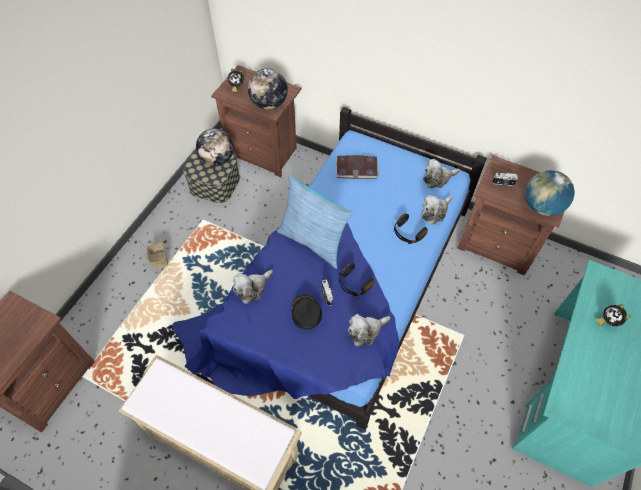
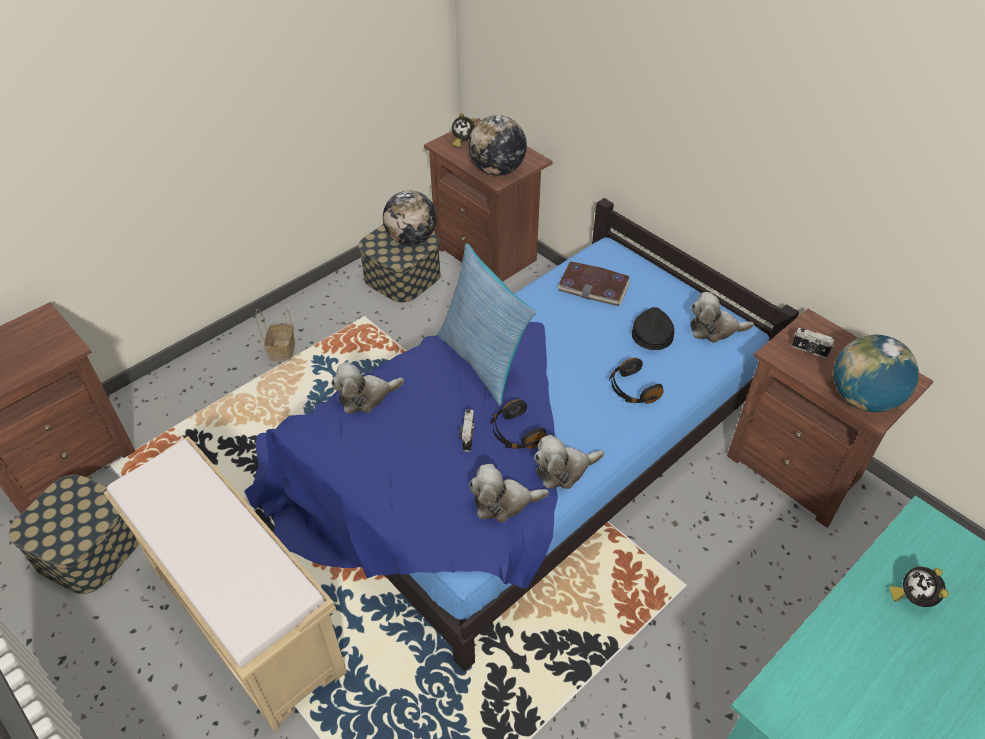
camera: 20 degrees right, 10 degrees down
(97, 437) = (88, 549): none -> storage box
(306, 313) = (425, 450): black cap -> black cap (651, 333)
(435, 212) = (689, 372): plush toy -> plush toy (564, 470)

